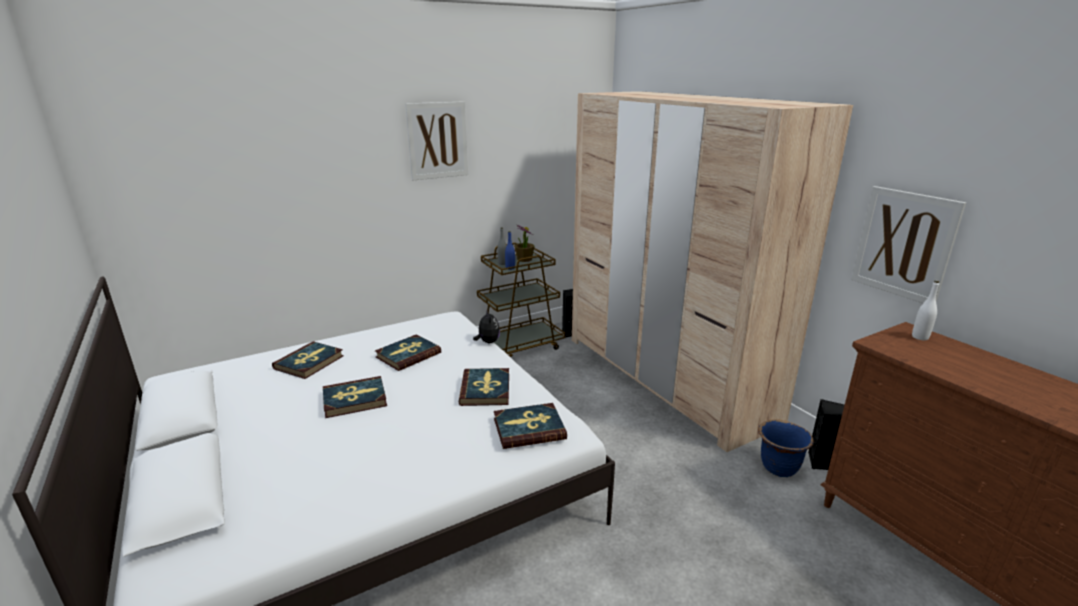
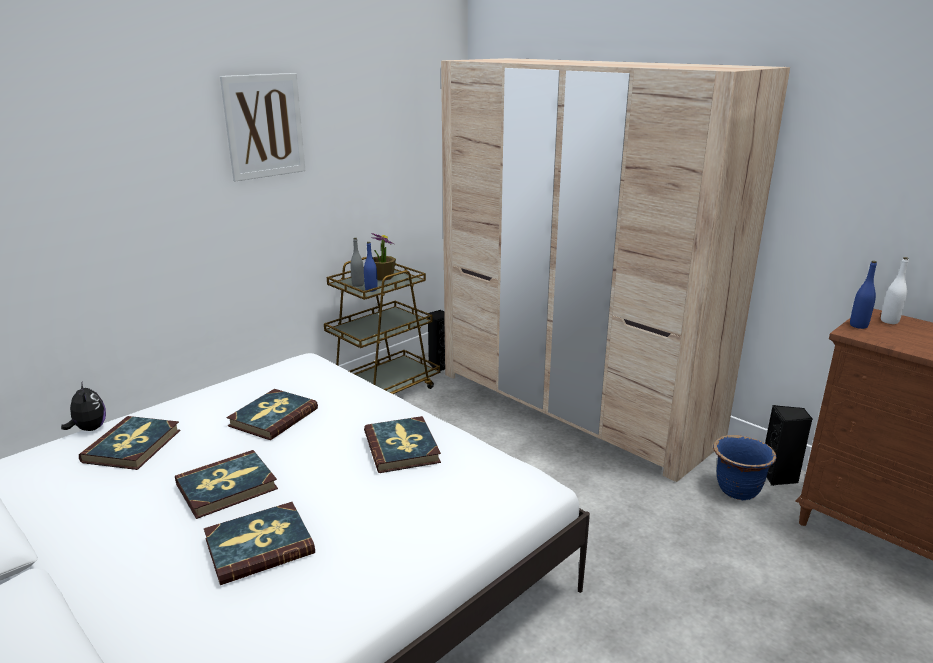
camera: 15 degrees left, 0 degrees up
(487, 342) = (372, 387): plush toy -> plush toy (89, 429)
(529, 428) = (482, 488): book -> book (259, 546)
(885, 338) = (858, 325): none -> blue bottle
(904, 244) = (857, 221): picture -> none

